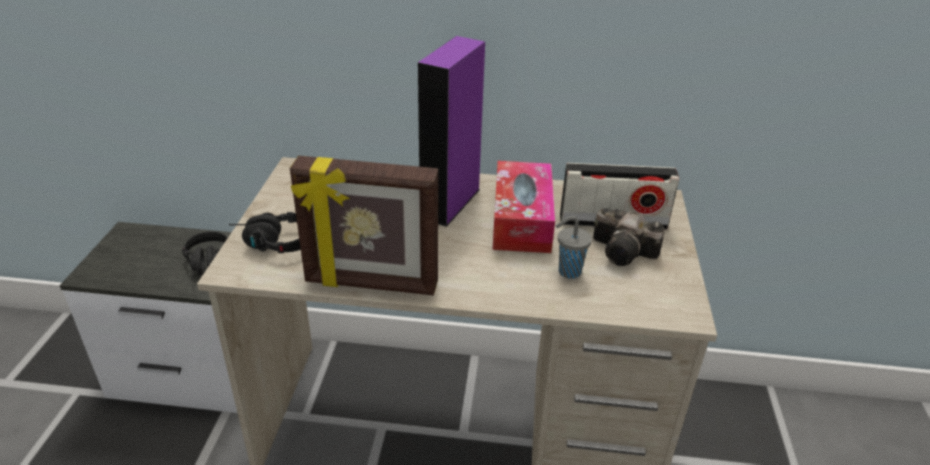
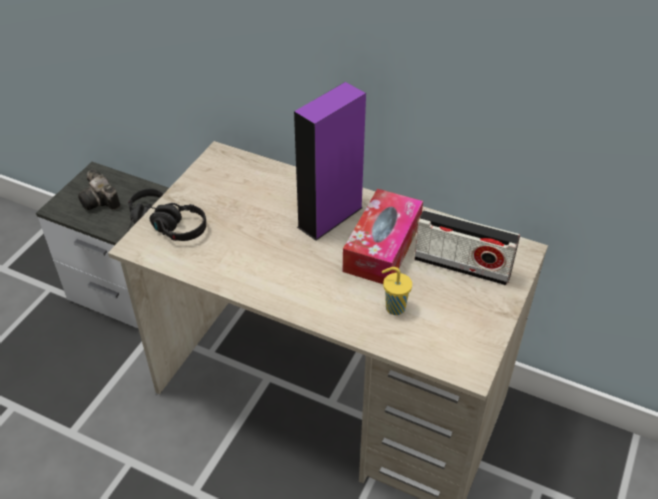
camera: 20 degrees right, 10 degrees up
(371, 284) = (232, 283): picture frame -> none
(568, 272) = (394, 307): grey cup -> yellow cup
(625, 253) = (454, 300): camera -> camera (101, 201)

